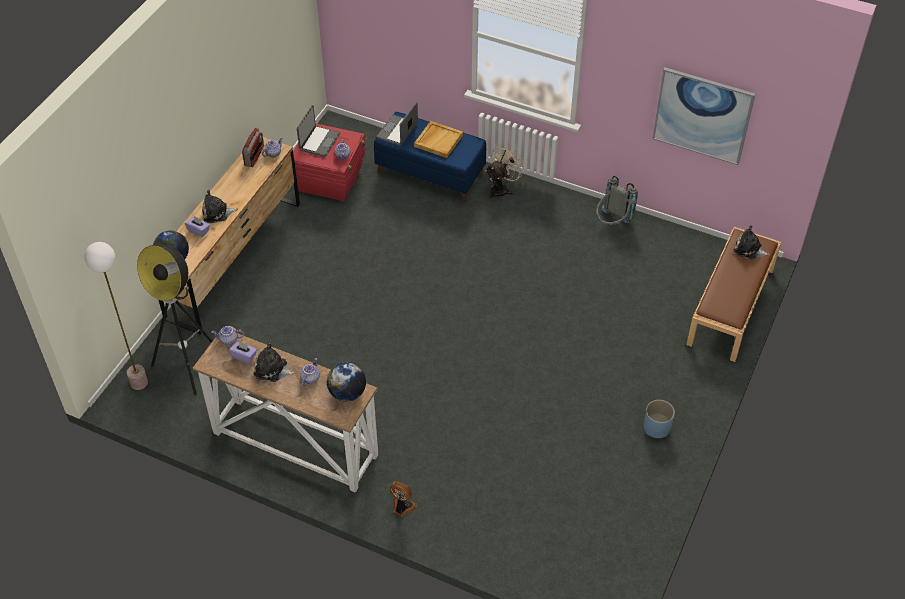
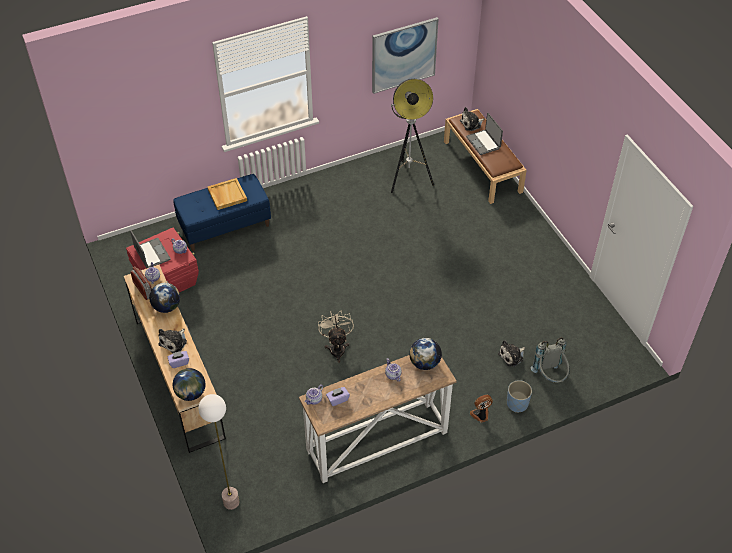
camera: 50 degrees left, 0 degrees up
(189, 367) = (248, 463): floor lamp -> floor lamp (408, 178)
(250, 183) = (166, 307): none -> globe
(272, 370) = (365, 391): plush toy -> plush toy (512, 356)
(398, 131) = (194, 209): laptop -> laptop (483, 142)
(501, 189) = (279, 201): beige fan -> beige fan (337, 347)
(612, 223) = (365, 172): grey backpack -> grey backpack (550, 376)
(656, 428) = (536, 257): blue planter -> blue planter (517, 404)

